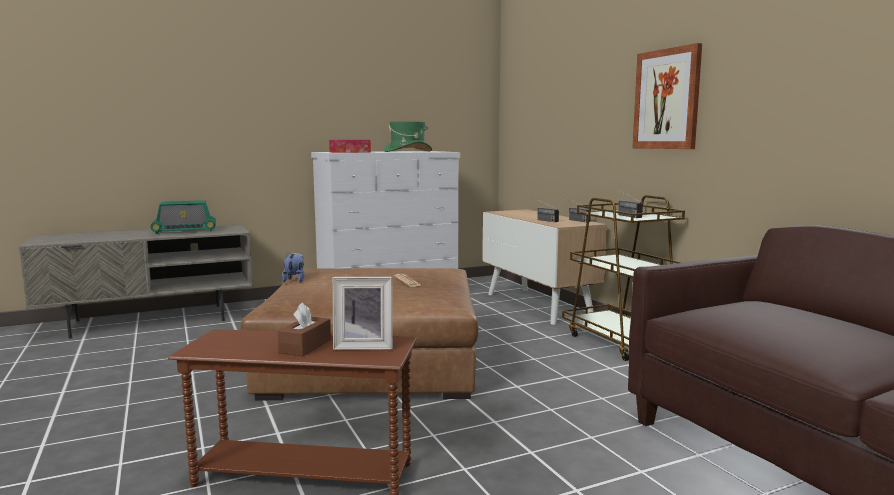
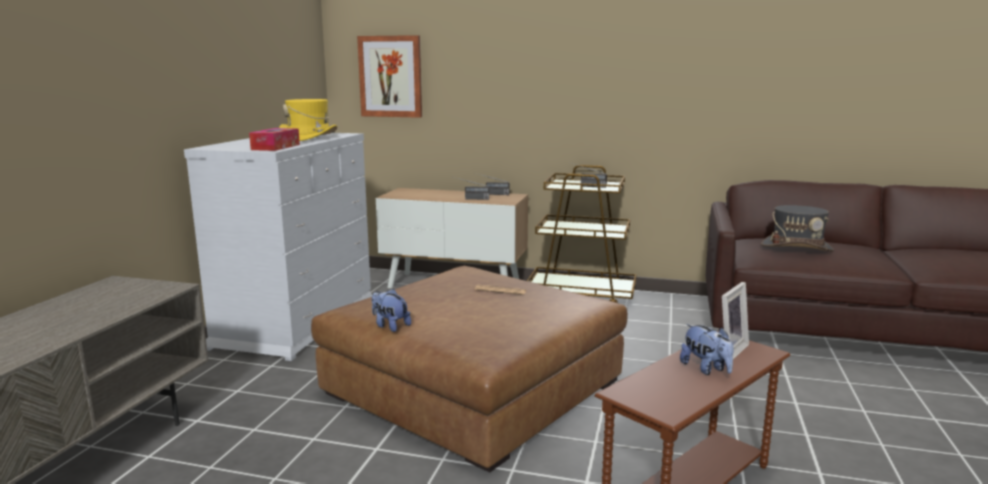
camera: 50 degrees left, 5 degrees up
(184, 231) = (82, 308): radio -> none
(305, 346) = (706, 369): brown tissue box -> plush toy
(408, 151) = (309, 137): green hat -> yellow hat
(667, 99) = (593, 80): picture -> picture (390, 76)
(769, 316) = (796, 247): none -> grey hat

